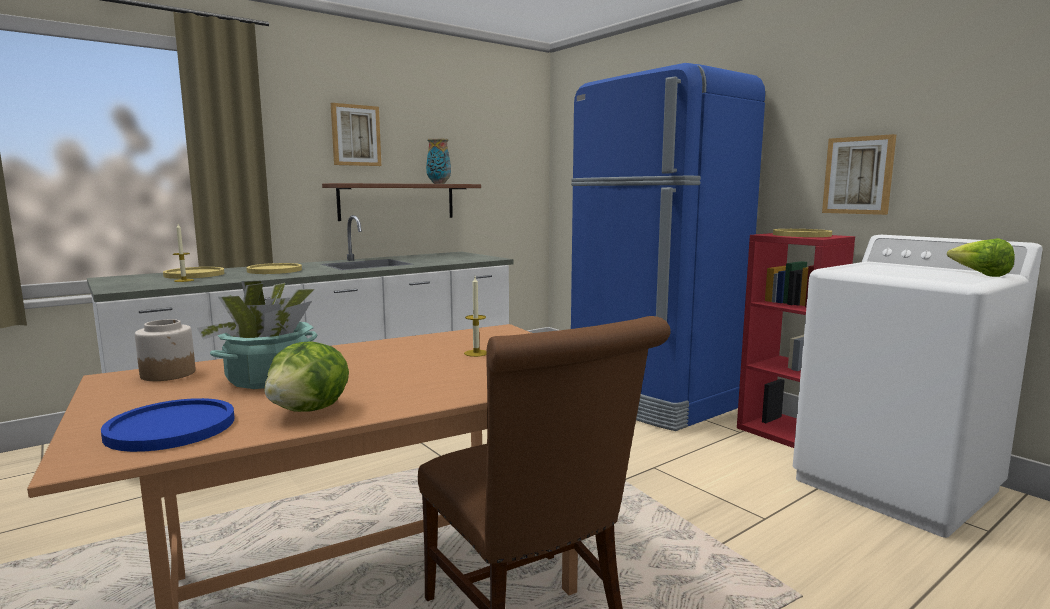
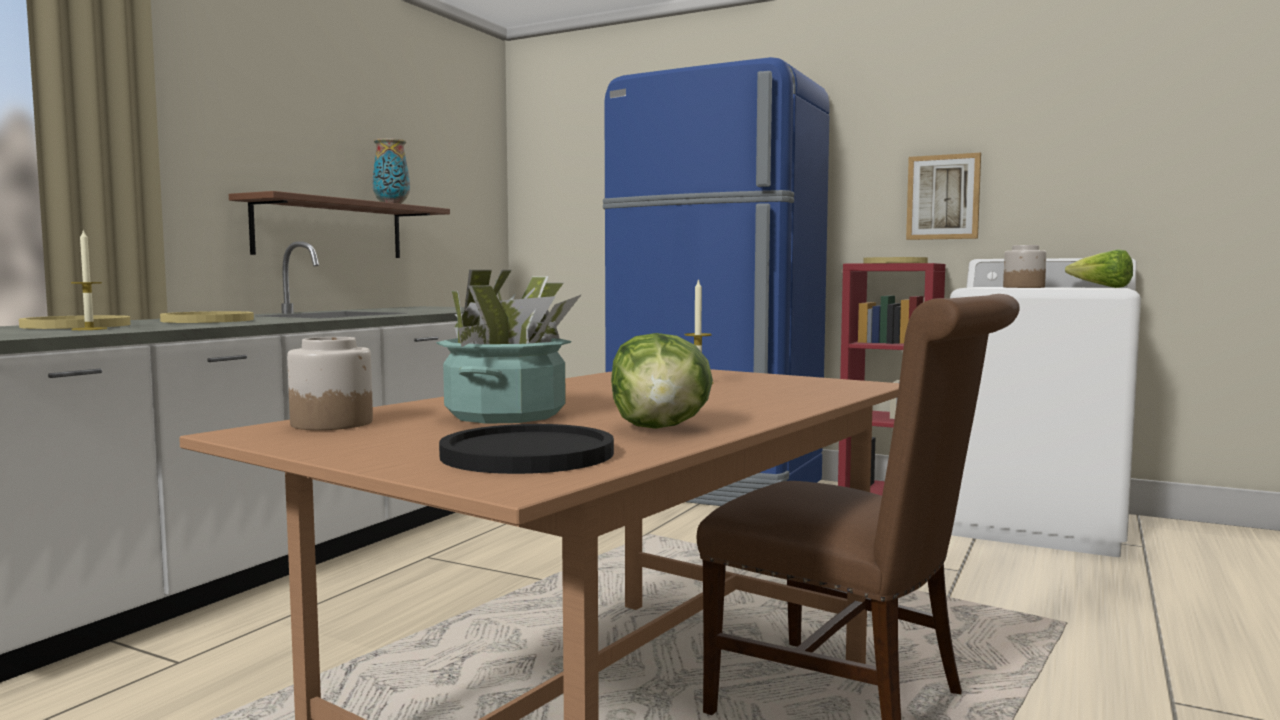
camera: 25 degrees left, 5 degrees down
(171, 427) = (527, 454): blue plate -> black plate
(355, 135) = (275, 124): picture -> none
(893, 269) = (1023, 287): none -> jar

